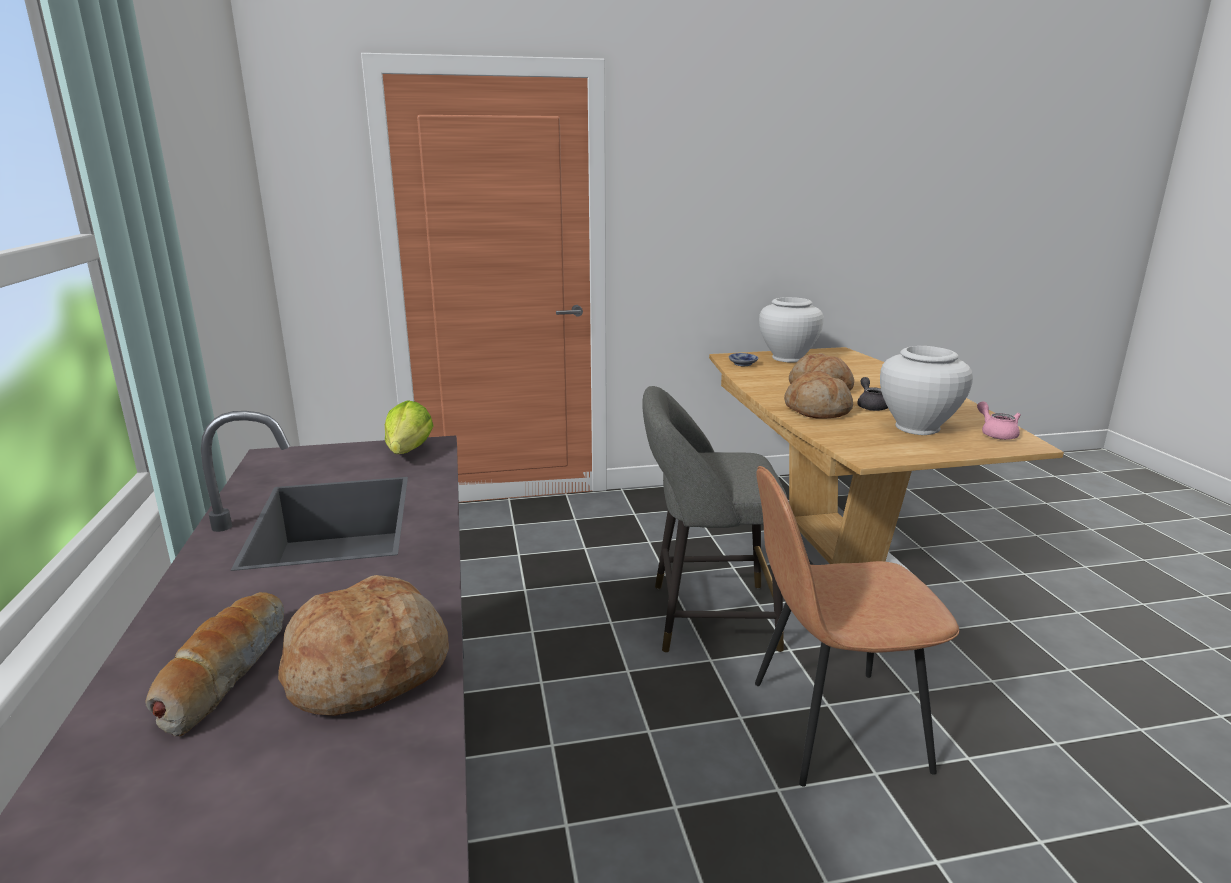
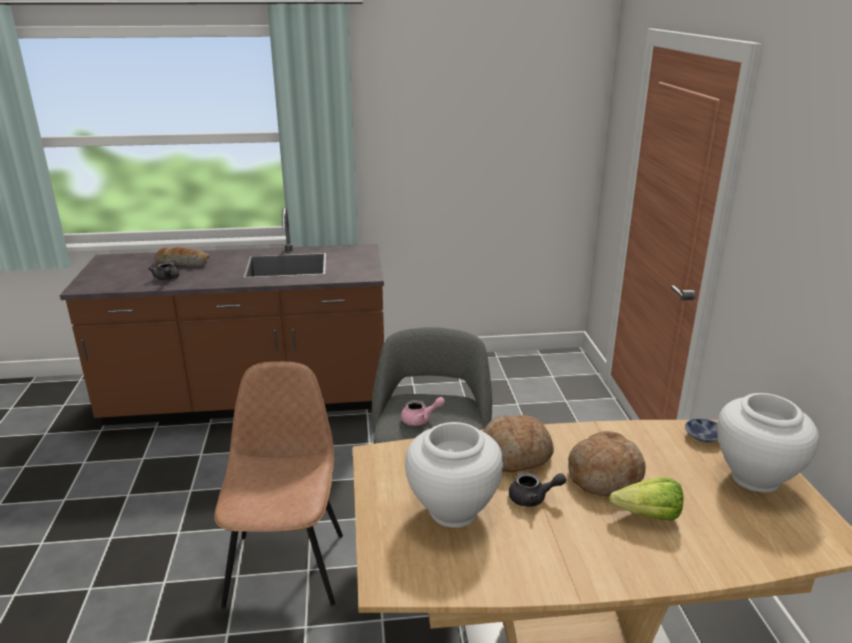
camera: 95 degrees right, 5 degrees up
(369, 669) = (167, 279): bread -> grey teapot
(405, 455) = (354, 271): lettuce -> lettuce (642, 514)
(996, 433) = (426, 570): pink teapot -> pink teapot (420, 419)

